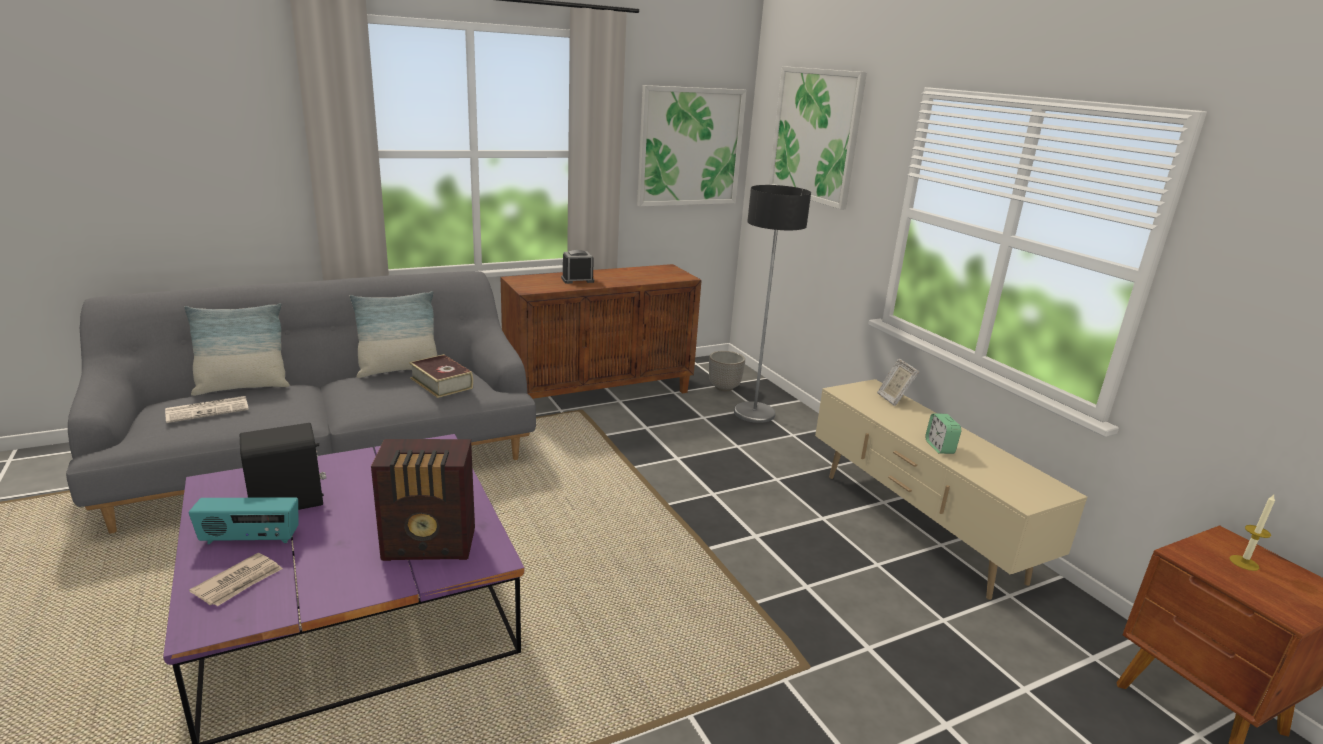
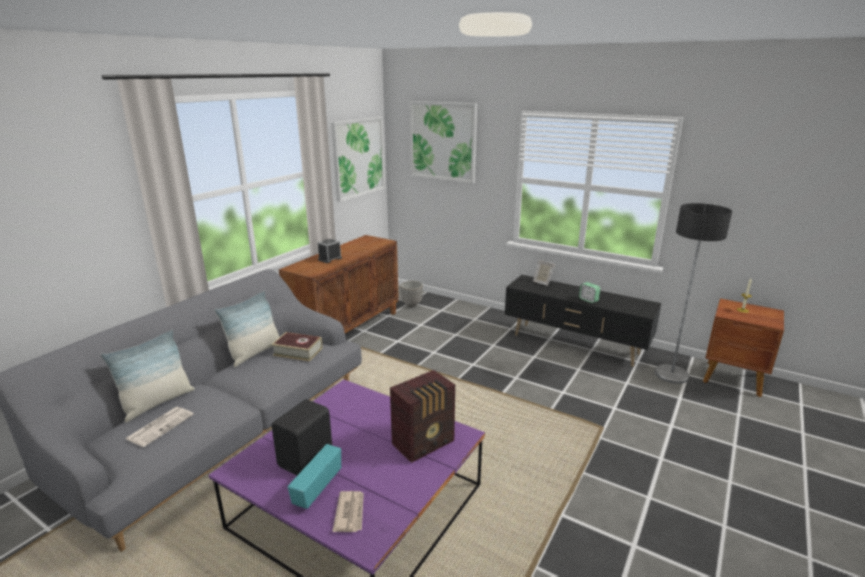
camera: 30 degrees left, 0 degrees up
(250, 539) = (317, 488): radio -> radio turned 150 degrees clockwise
(754, 413) = (443, 313): floor lamp -> floor lamp (671, 374)
(918, 527) = (575, 345): beige tv stand -> black tv stand

